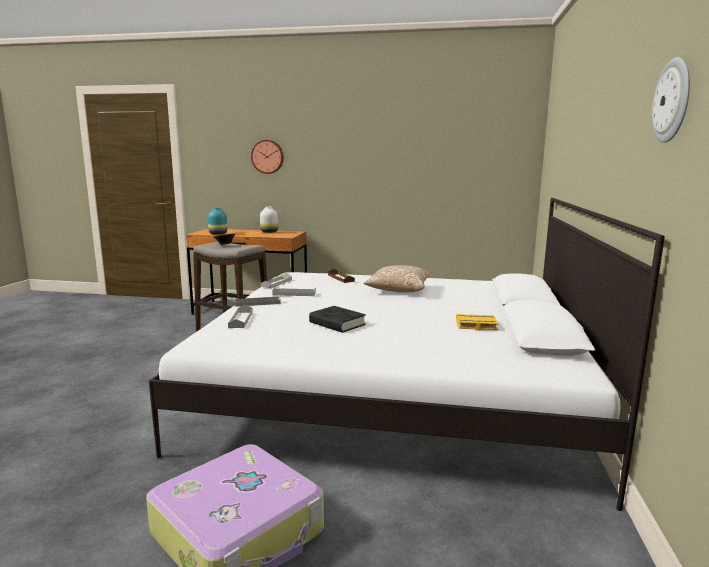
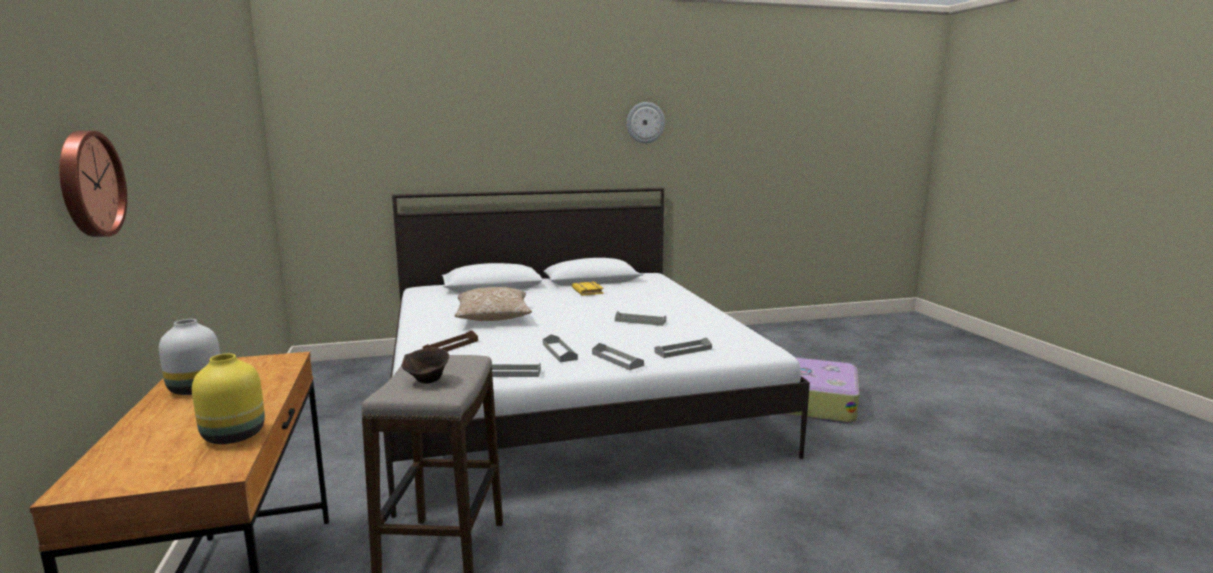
camera: 115 degrees left, 0 degrees up
(218, 234) = (232, 436): turquoise vase -> yellow vase
(337, 324) = (640, 321): black book -> grey tray

